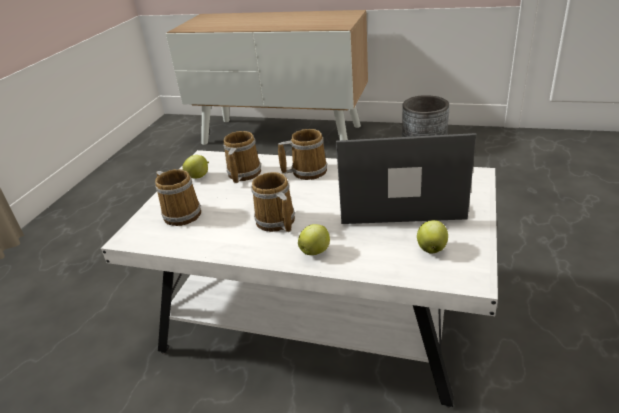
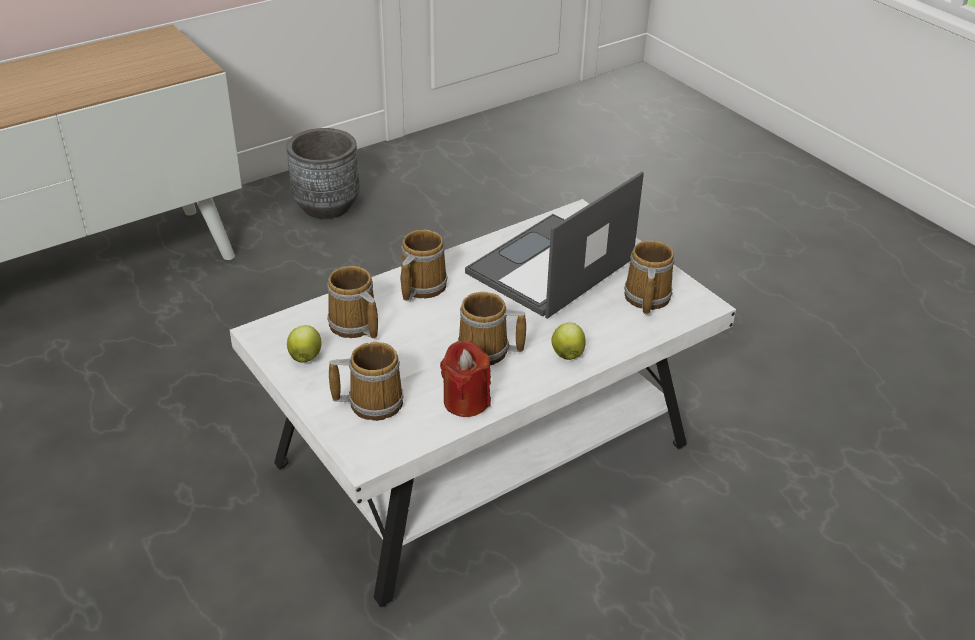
camera: 55 degrees left, 5 degrees up
(217, 241) = (466, 401): none -> red candle
(431, 248) = (645, 298): apple -> mug

